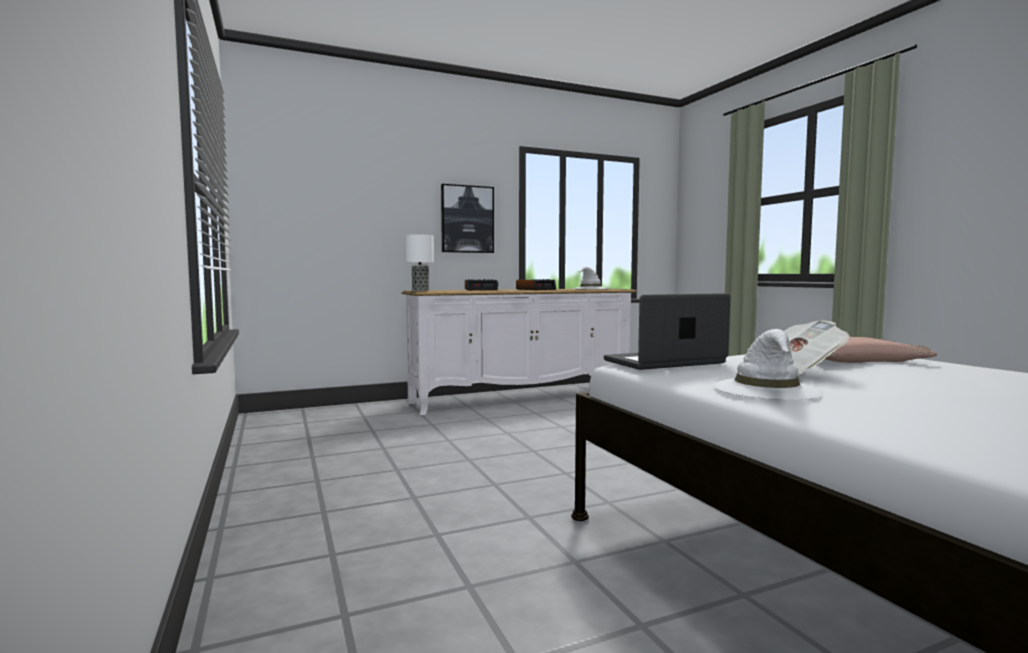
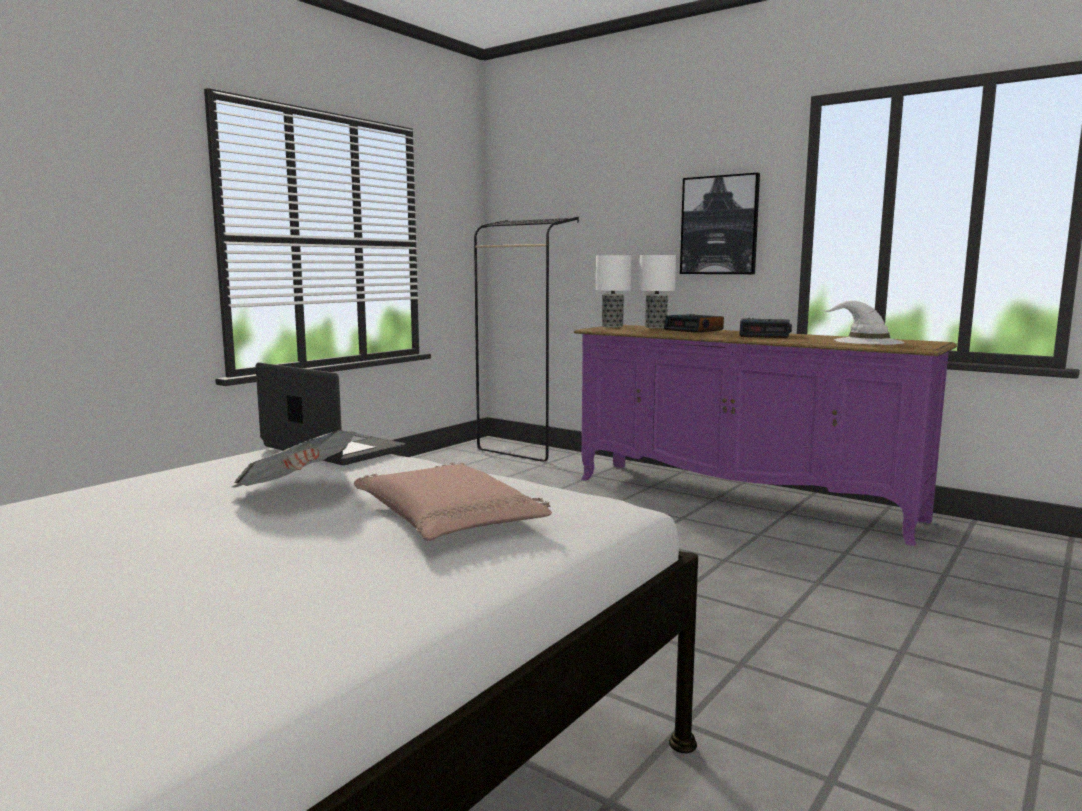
camera: 60 degrees right, 5 degrees up
(316, 412) = (526, 451): none -> black clothes rack
(447, 290) = (655, 327): none -> table lamp
(523, 398) = (739, 499): white dresser -> purple dresser
(767, 389) = (150, 485): white hat -> none

